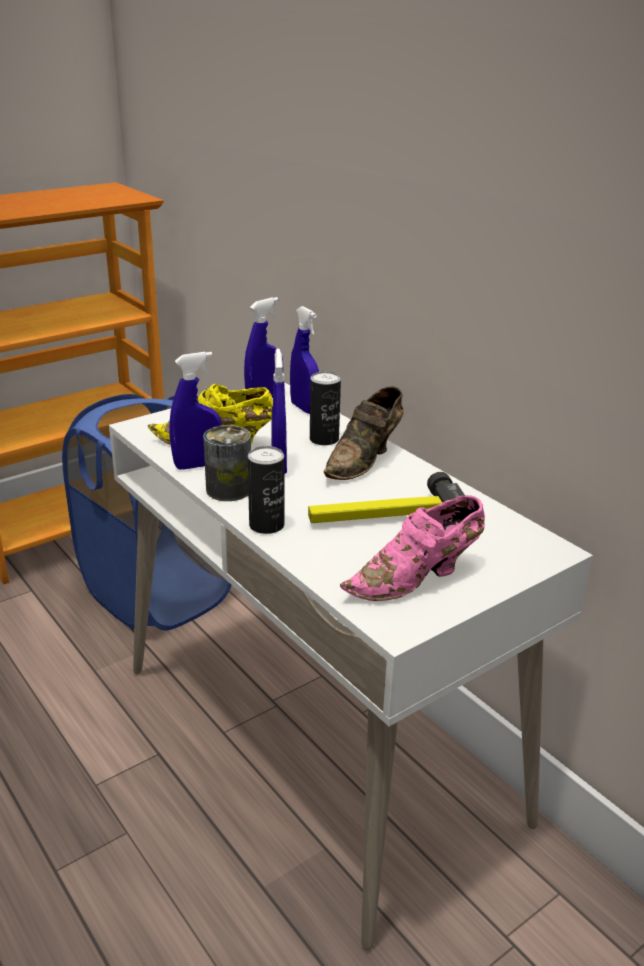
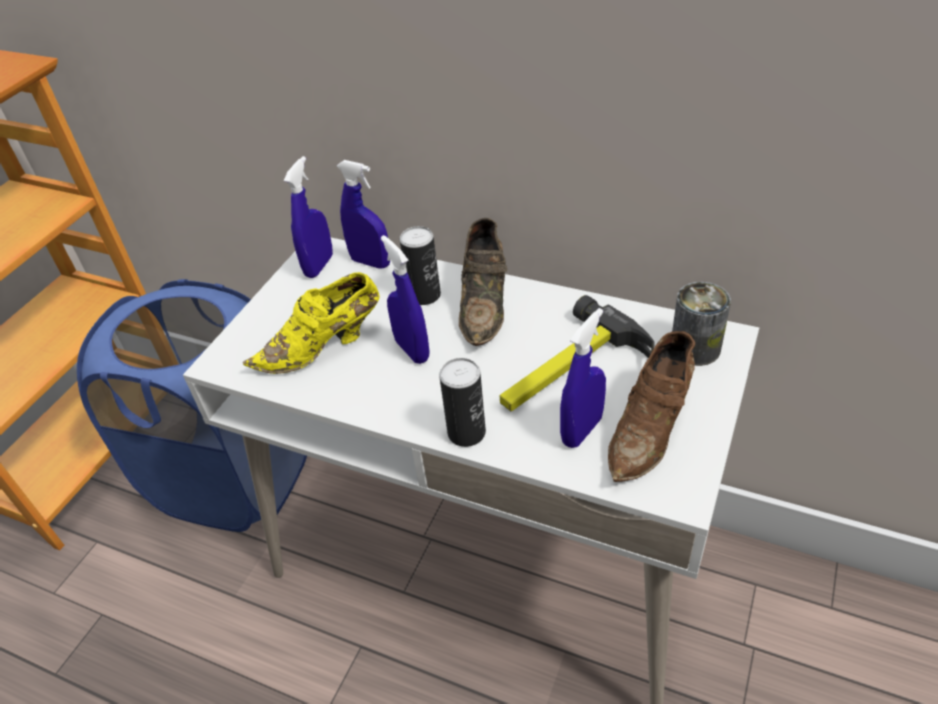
camera: 25 degrees left, 15 degrees up
(198, 465) = (330, 387): blue spray bottle -> blue spray bottle (582, 430)
(229, 489) = (390, 404): can -> can (695, 348)
(417, 578) = (651, 428): pink shoe -> brown shoe

